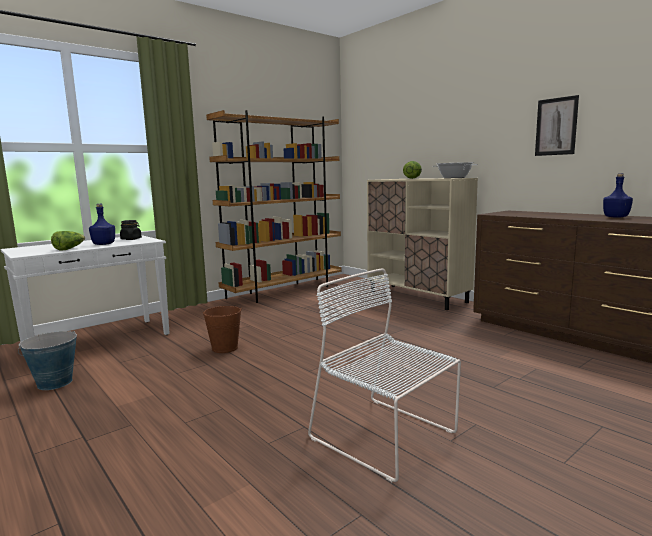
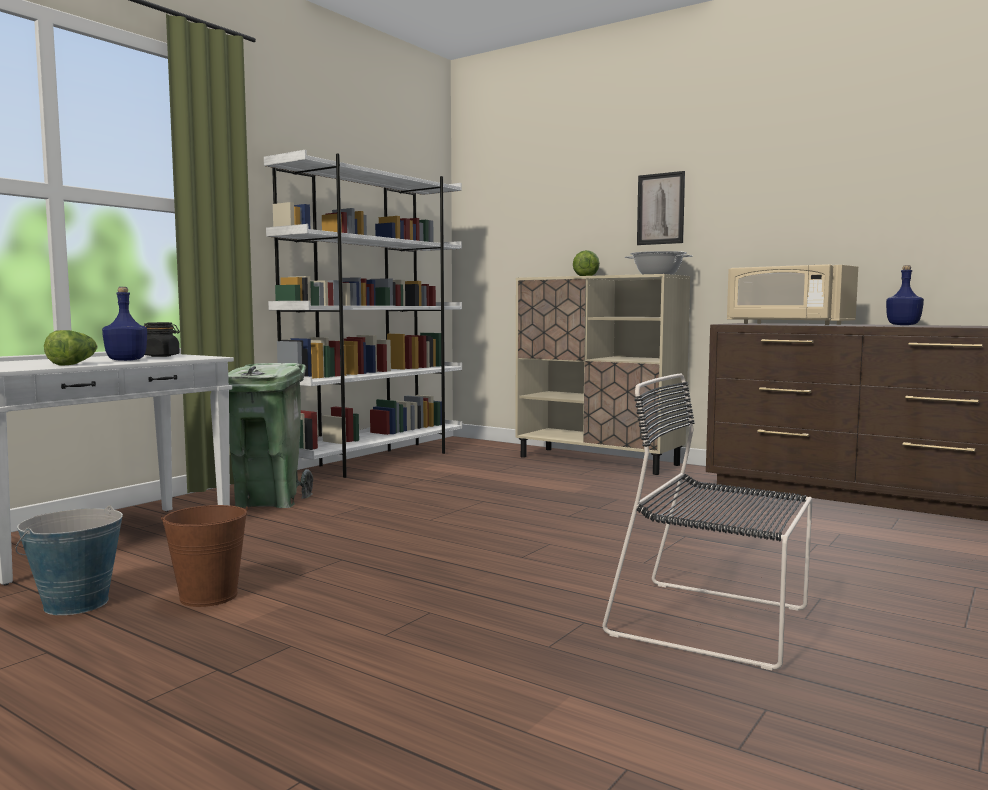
camera: 15 degrees left, 5 degrees down
(203, 318) = (269, 501): none -> green trash can
(224, 348) = (351, 537): brown bucket -> brown bucket (208, 596)
(284, 291) = (376, 461): brown bookcase -> white bookcase
(386, 437) = (716, 623): white chair -> black chair
(531, 215) = (787, 324): none -> beige microwave
(556, 126) = (806, 204): picture -> picture (660, 209)

